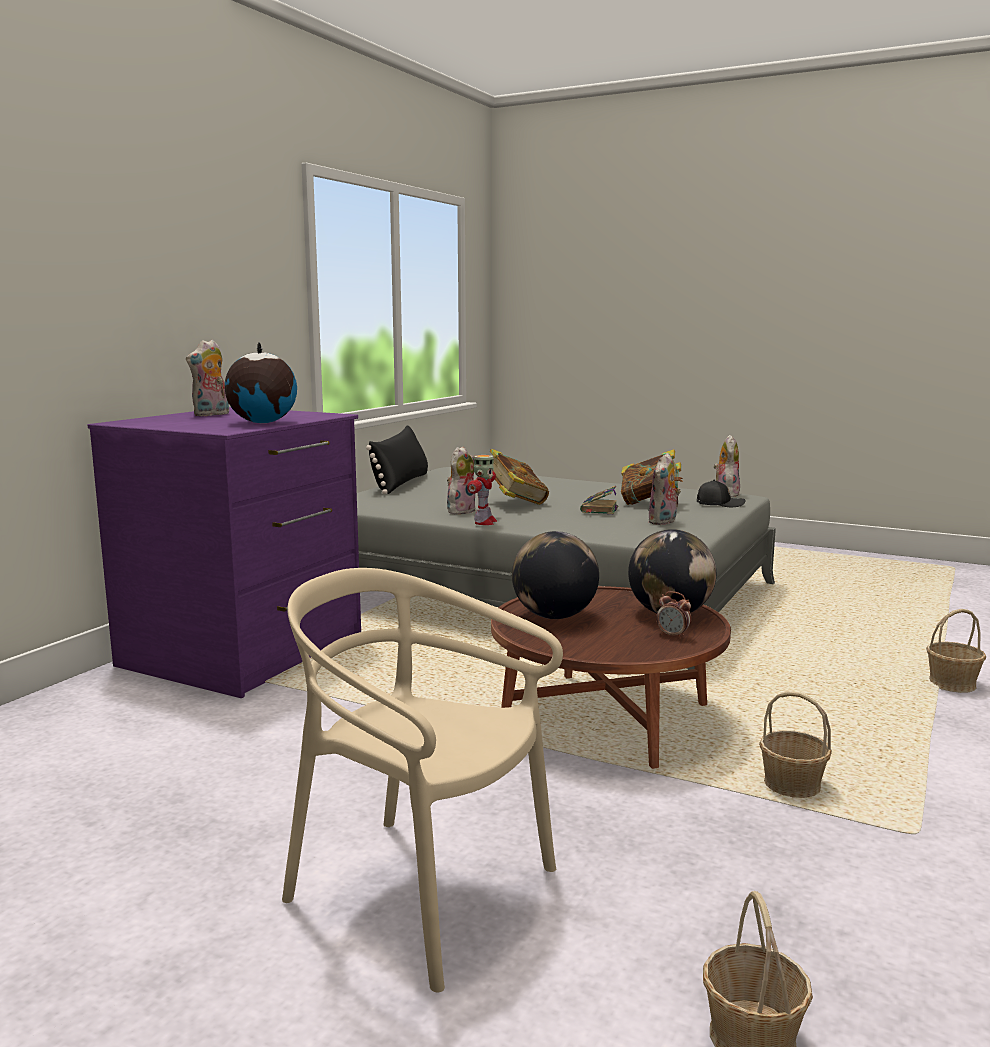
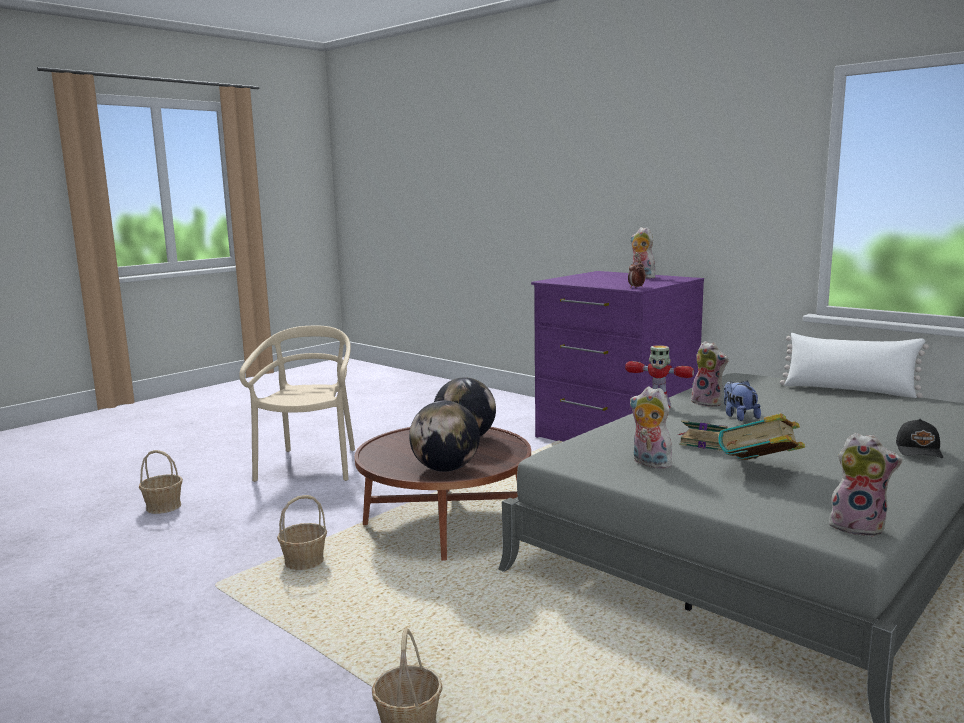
camera: 105 degrees right, 0 degrees up
(262, 423) = (588, 282): globe -> none
(401, 484) = (849, 390): black pillow -> white pillow
(420, 892) = (310, 466): beige chair -> beige chair turned 45 degrees counterclockwise
(515, 502) = (739, 416): book -> plush toy
(673, 636) = (400, 463): alarm clock -> alarm clock (636, 287)
(719, 504) = (767, 507): black cap -> black cap (919, 450)

